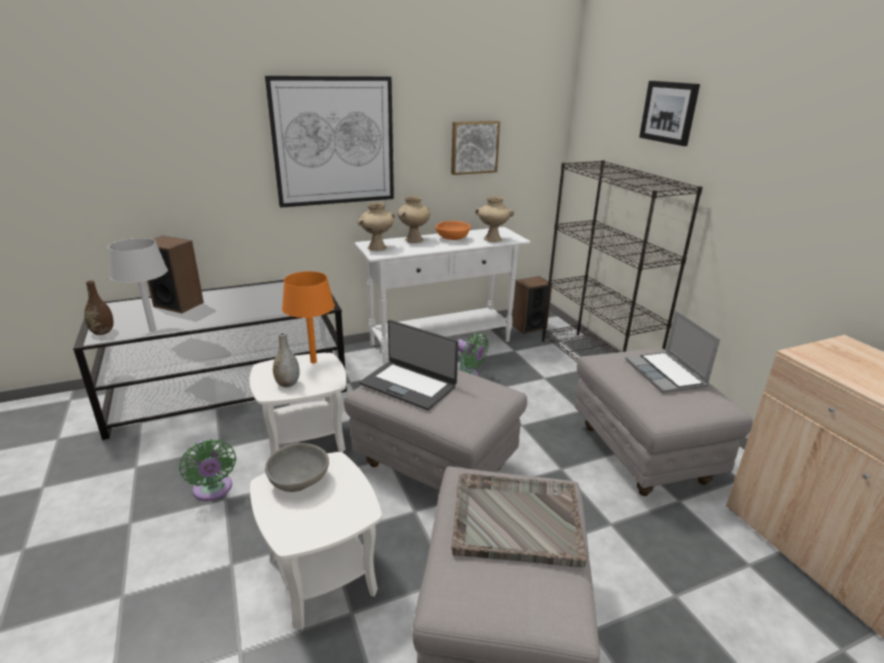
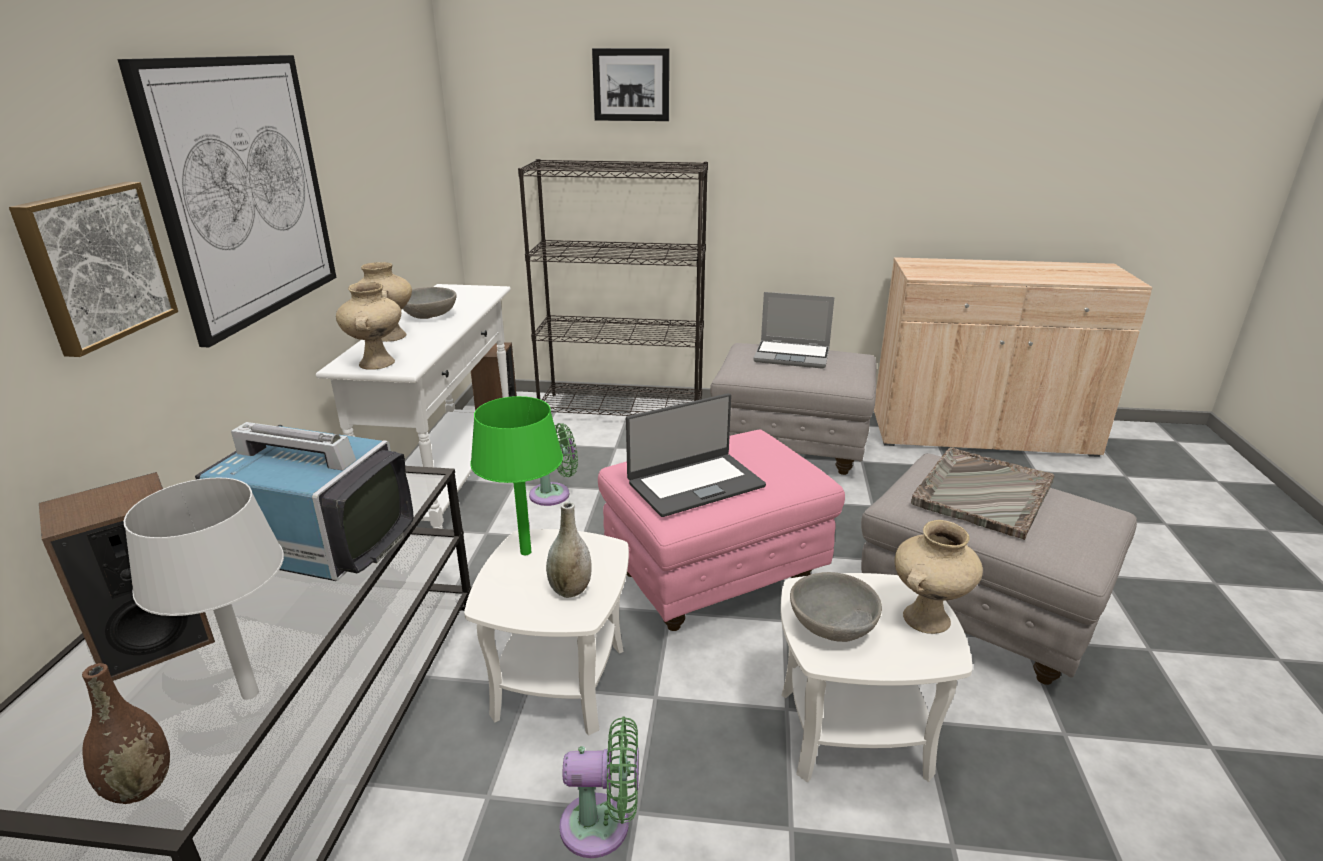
camera: 60 degrees left, 0 degrees up
(254, 304) = (307, 544): none -> television
(313, 361) = (525, 552): orange table lamp -> green table lamp
(436, 466) = (715, 578): grey ottoman -> pink ottoman
(452, 239) = (429, 316): orange bowl -> grey bowl
(474, 147) = (385, 169): picture -> picture (95, 265)
(492, 239) = (472, 299): beige vase -> beige vase (927, 620)

